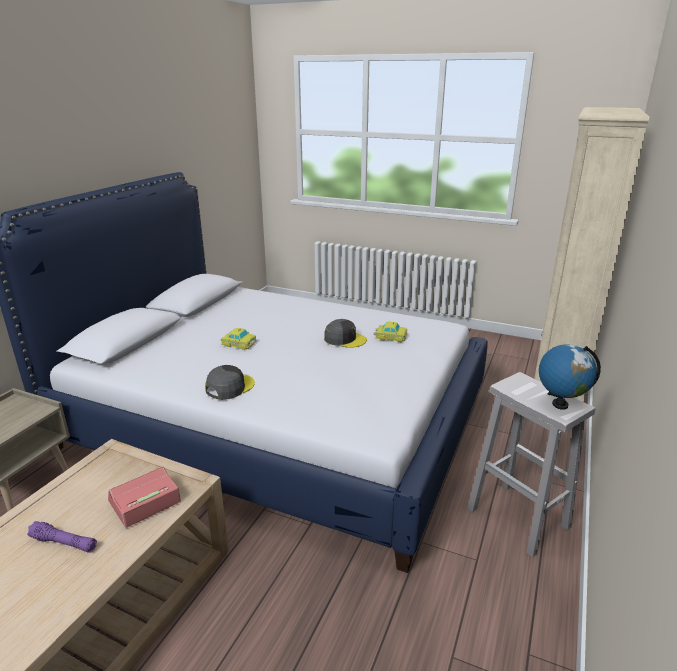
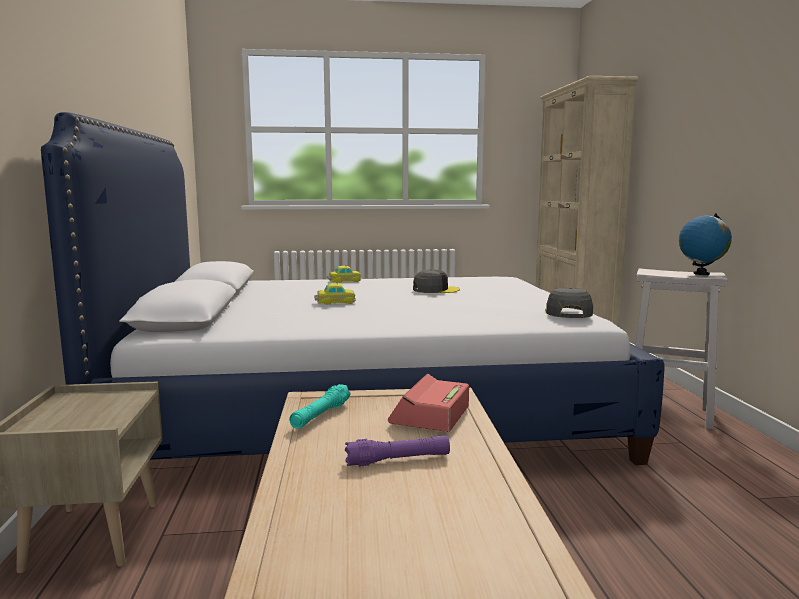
camera: 30 degrees left, 15 degrees down
(90, 474) = (320, 415): none -> turquoise flashlight
(230, 387) = (391, 320): grey cap -> grey cap (567, 312)
(390, 337) = (473, 285): toy car -> toy car (344, 281)

